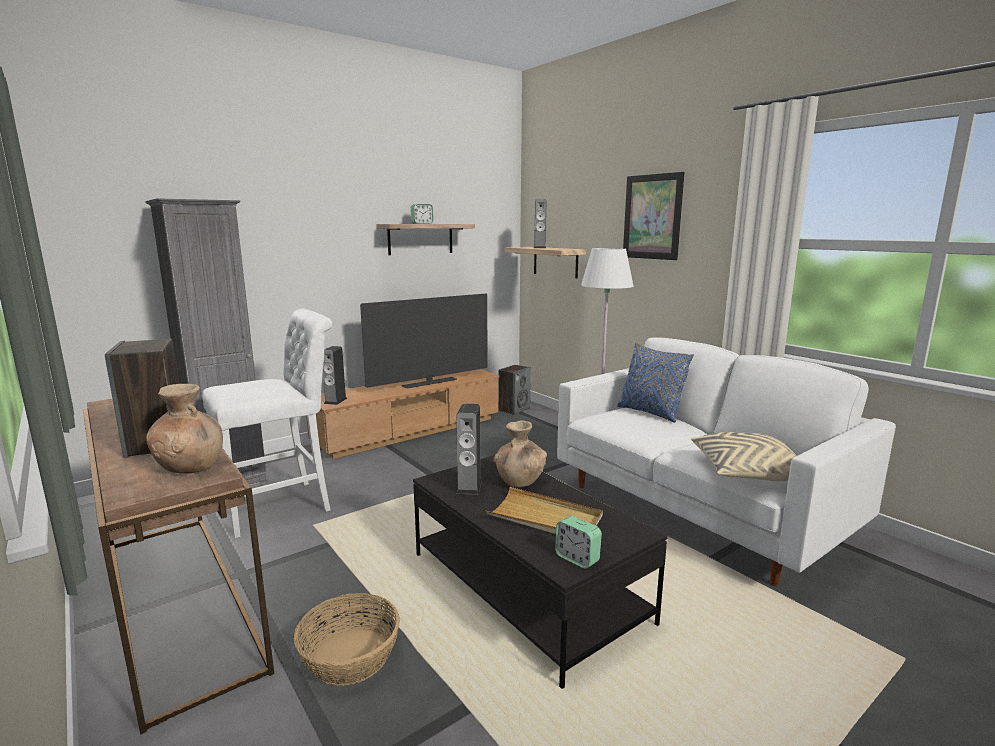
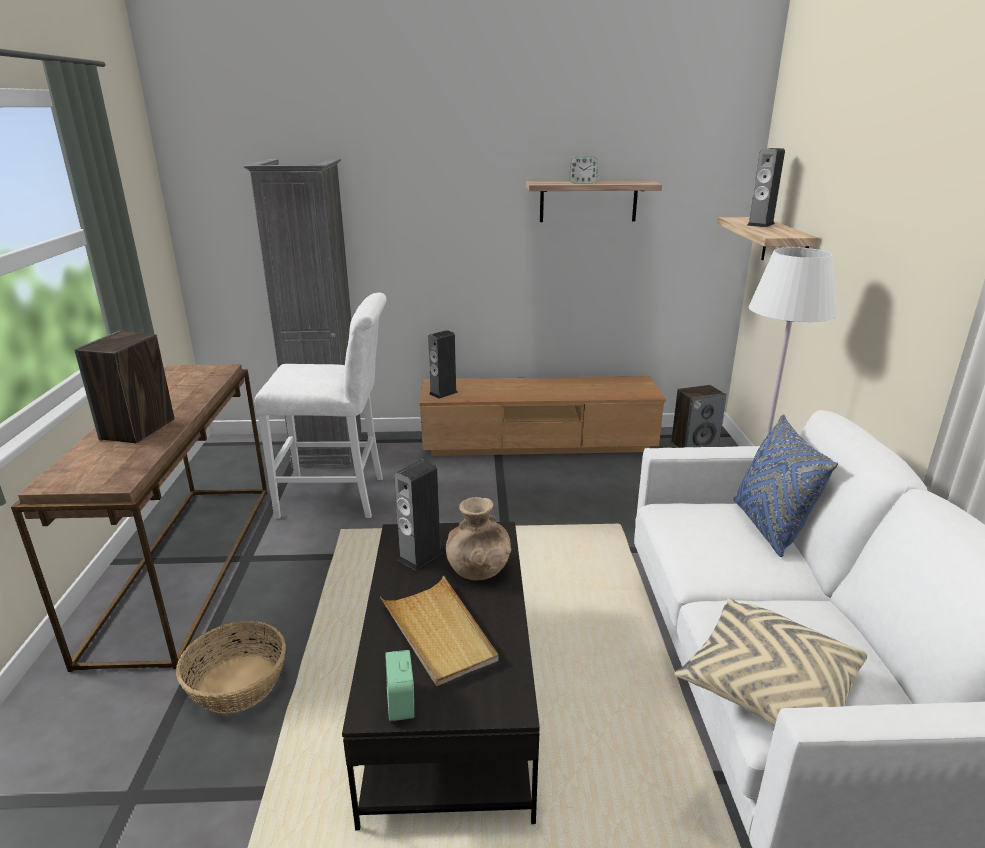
camera: 35 degrees right, 10 degrees up
(191, 466) = (118, 466): brown vase -> none
(429, 383) = (567, 391): television -> none
(652, 217) = (903, 203): picture -> none

